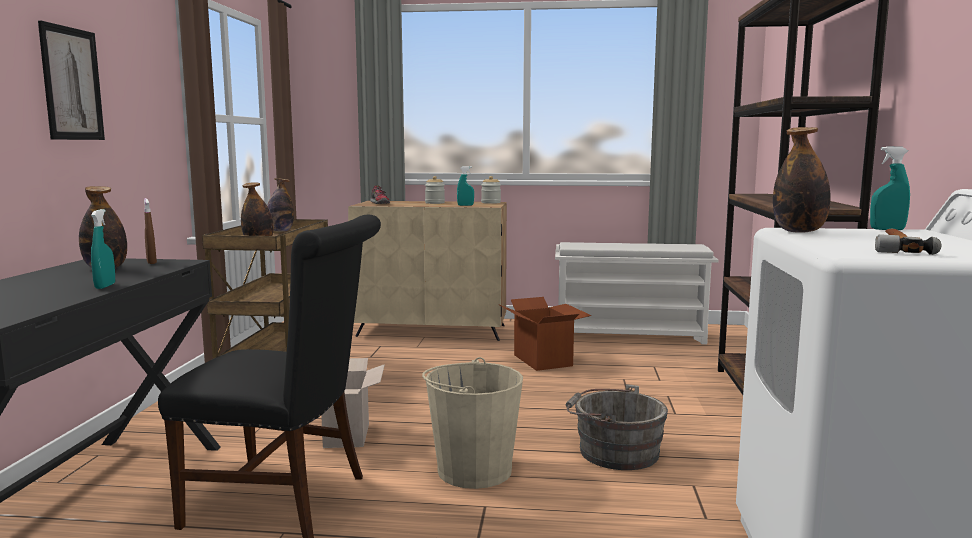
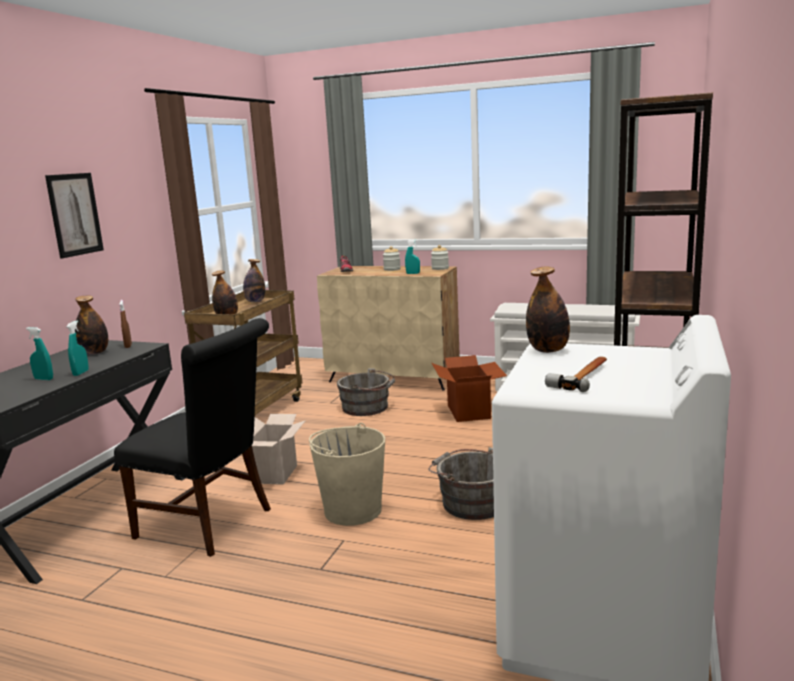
camera: 15 degrees right, 5 degrees up
(421, 360) = (368, 408): none -> grey bucket
(887, 229) = (630, 348): turquoise spray bottle -> turquoise spray bottle (44, 379)

